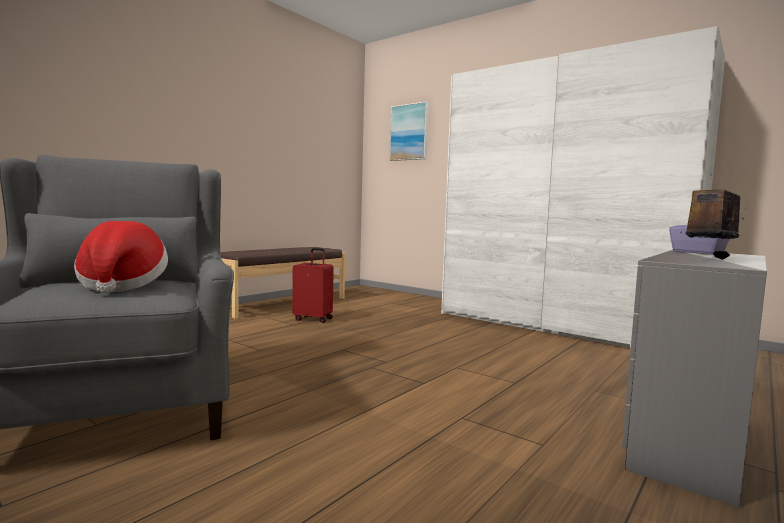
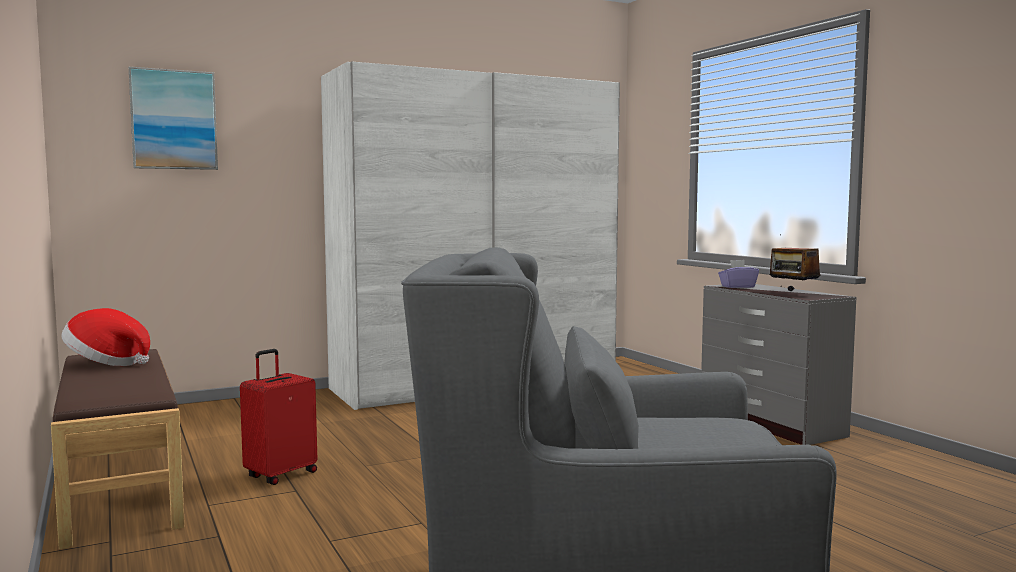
camera: 65 degrees left, 0 degrees up
(122, 286) = (680, 429): hat -> hat (106, 363)

